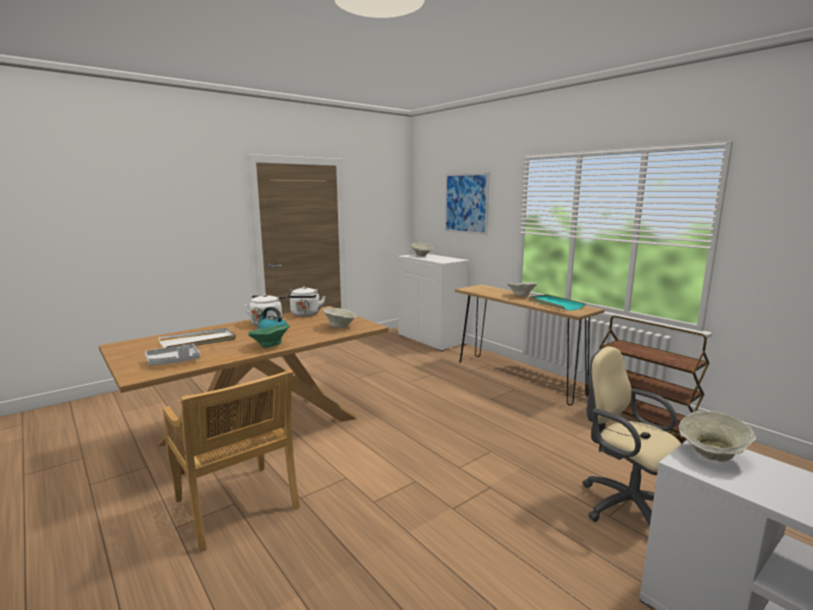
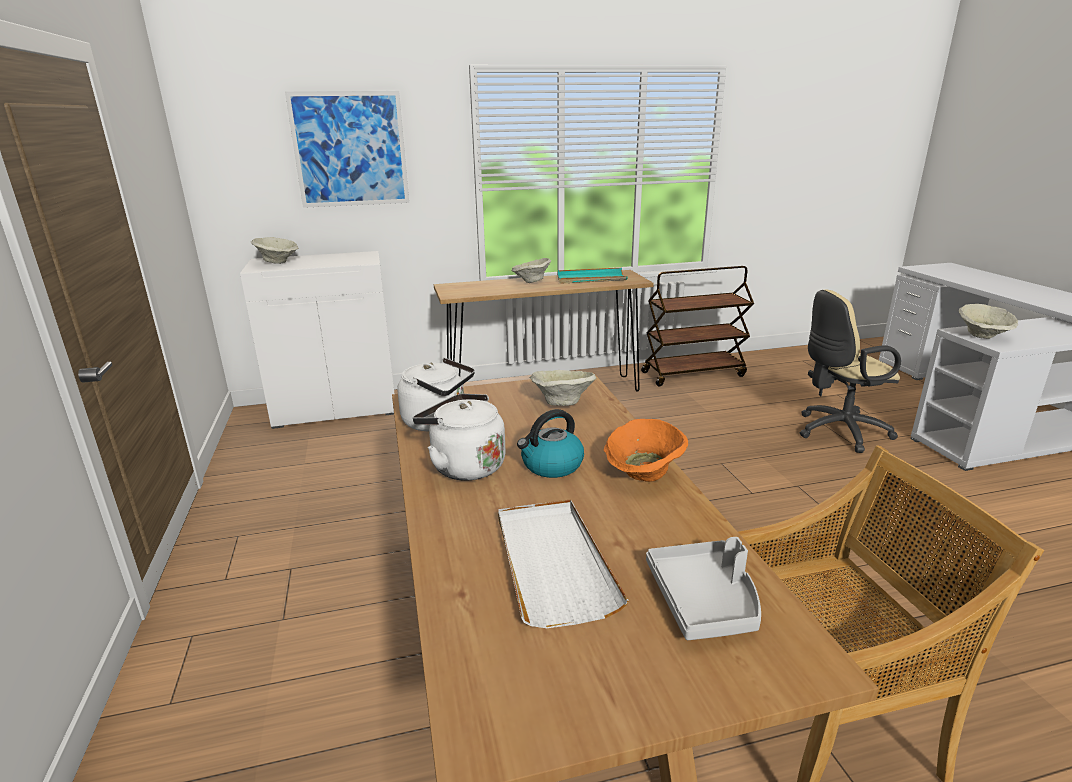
camera: 65 degrees left, 10 degrees up
(270, 346) = (642, 474): green bowl -> orange bowl

